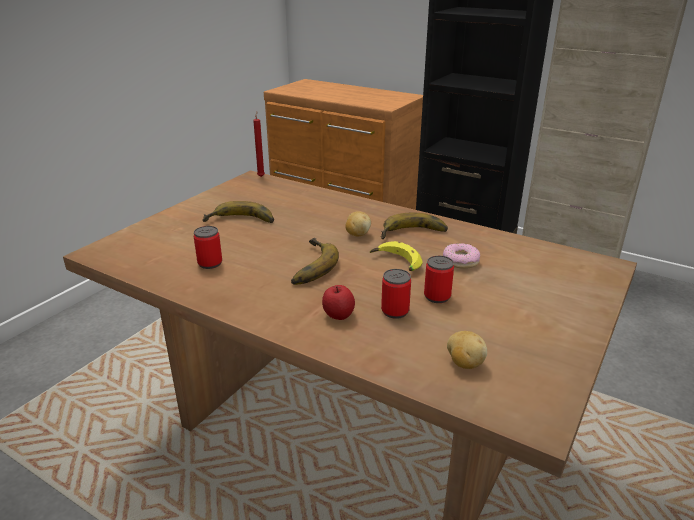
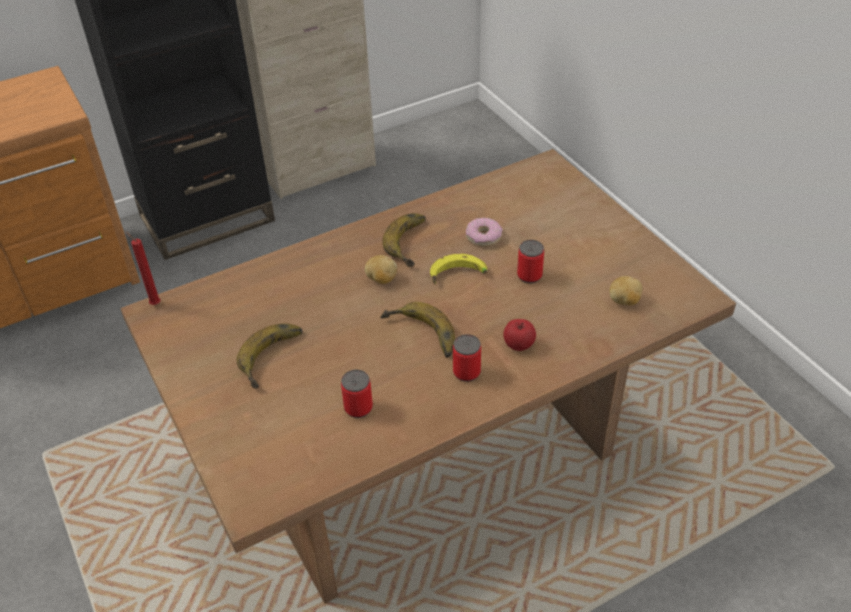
camera: 60 degrees left, 15 degrees up
(395, 311) = (535, 309): can -> can (466, 372)

